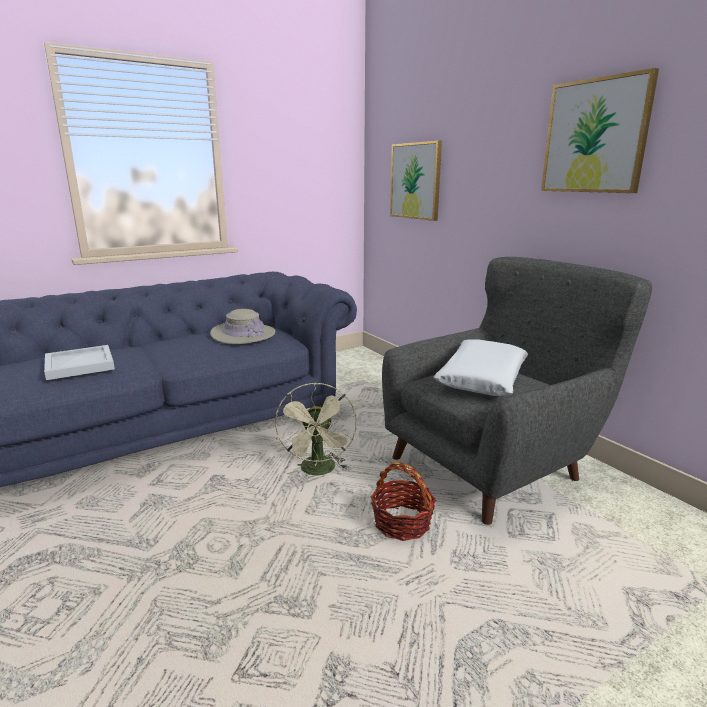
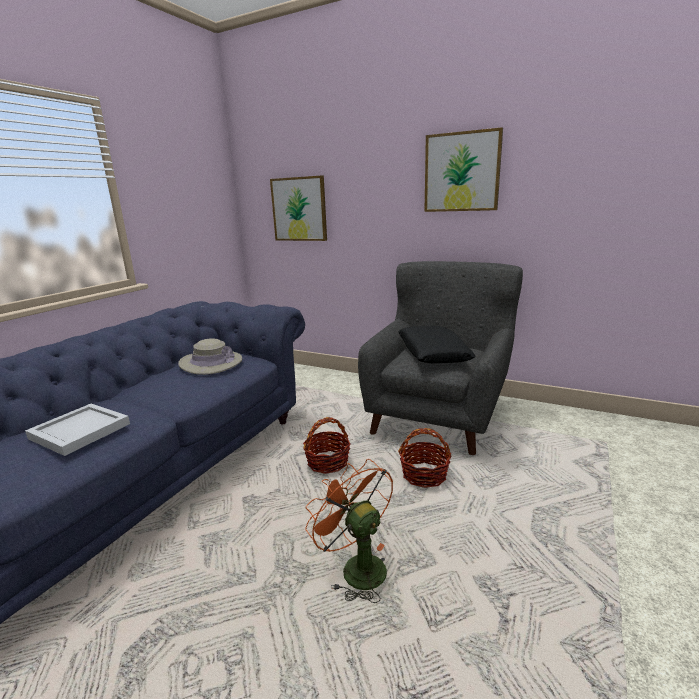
camera: 30 degrees left, 0 degrees up
(235, 581) = (356, 567): none -> orange fan
(319, 471) = (328, 462): beige fan -> basket
(482, 378) = (433, 353): white pillow -> black pillow

